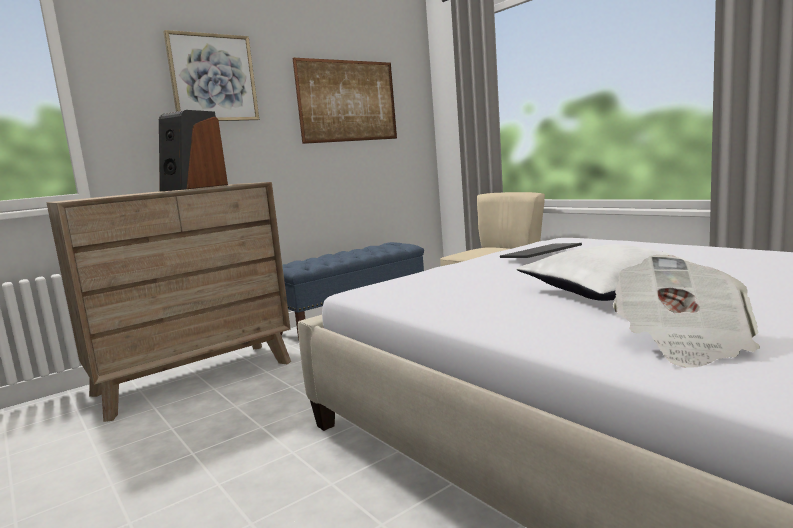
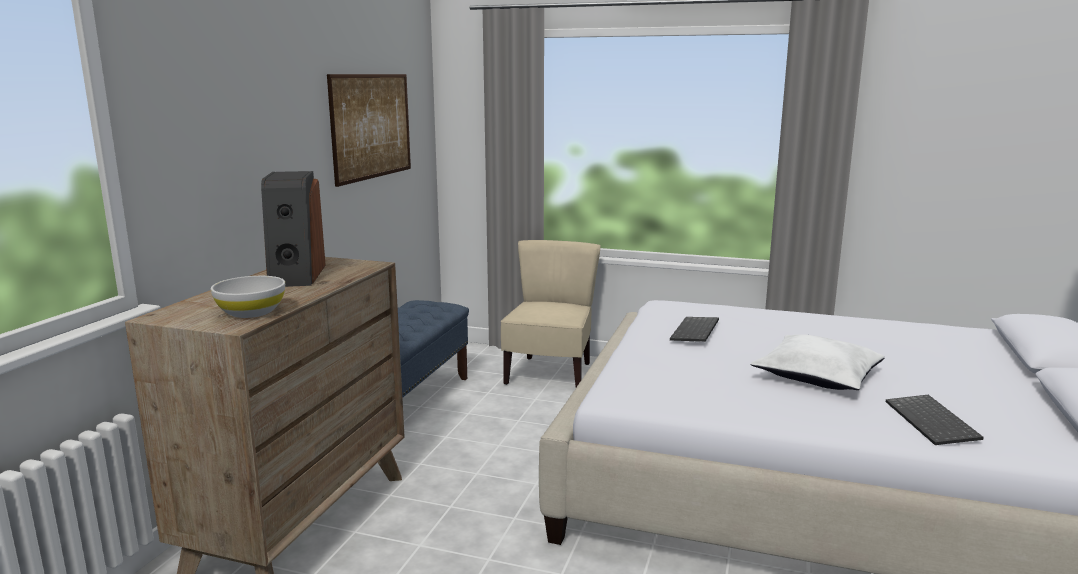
camera: 35 degrees left, 5 degrees up
(105, 197) = (251, 312): none -> white bowl
(213, 78) = (256, 108): picture -> none
(682, 342) = (933, 422): newspaper -> keyboard

